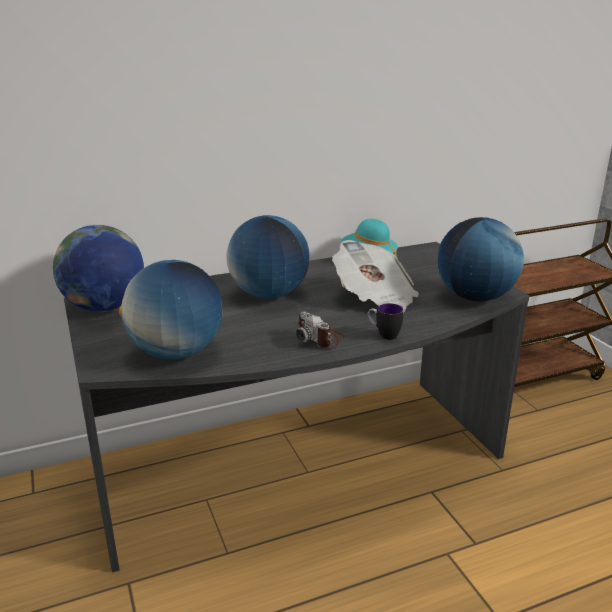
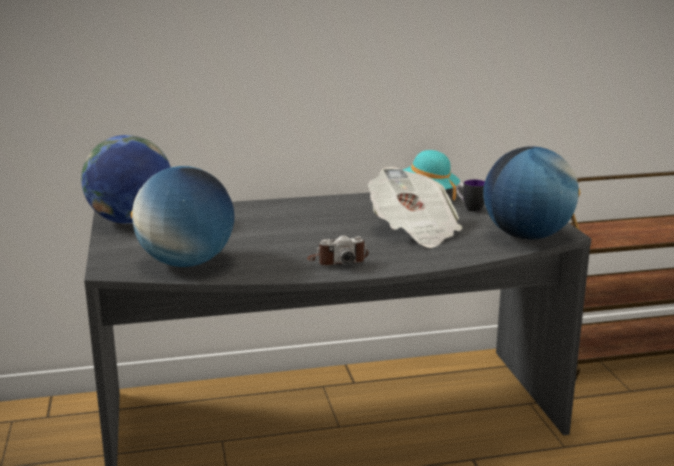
camera: 10 degrees right, 5 degrees down
(269, 294) = (302, 220): globe -> none
(320, 337) = (337, 260): camera -> camera turned 75 degrees counterclockwise
(383, 335) = (406, 262): mug -> mug (469, 208)

